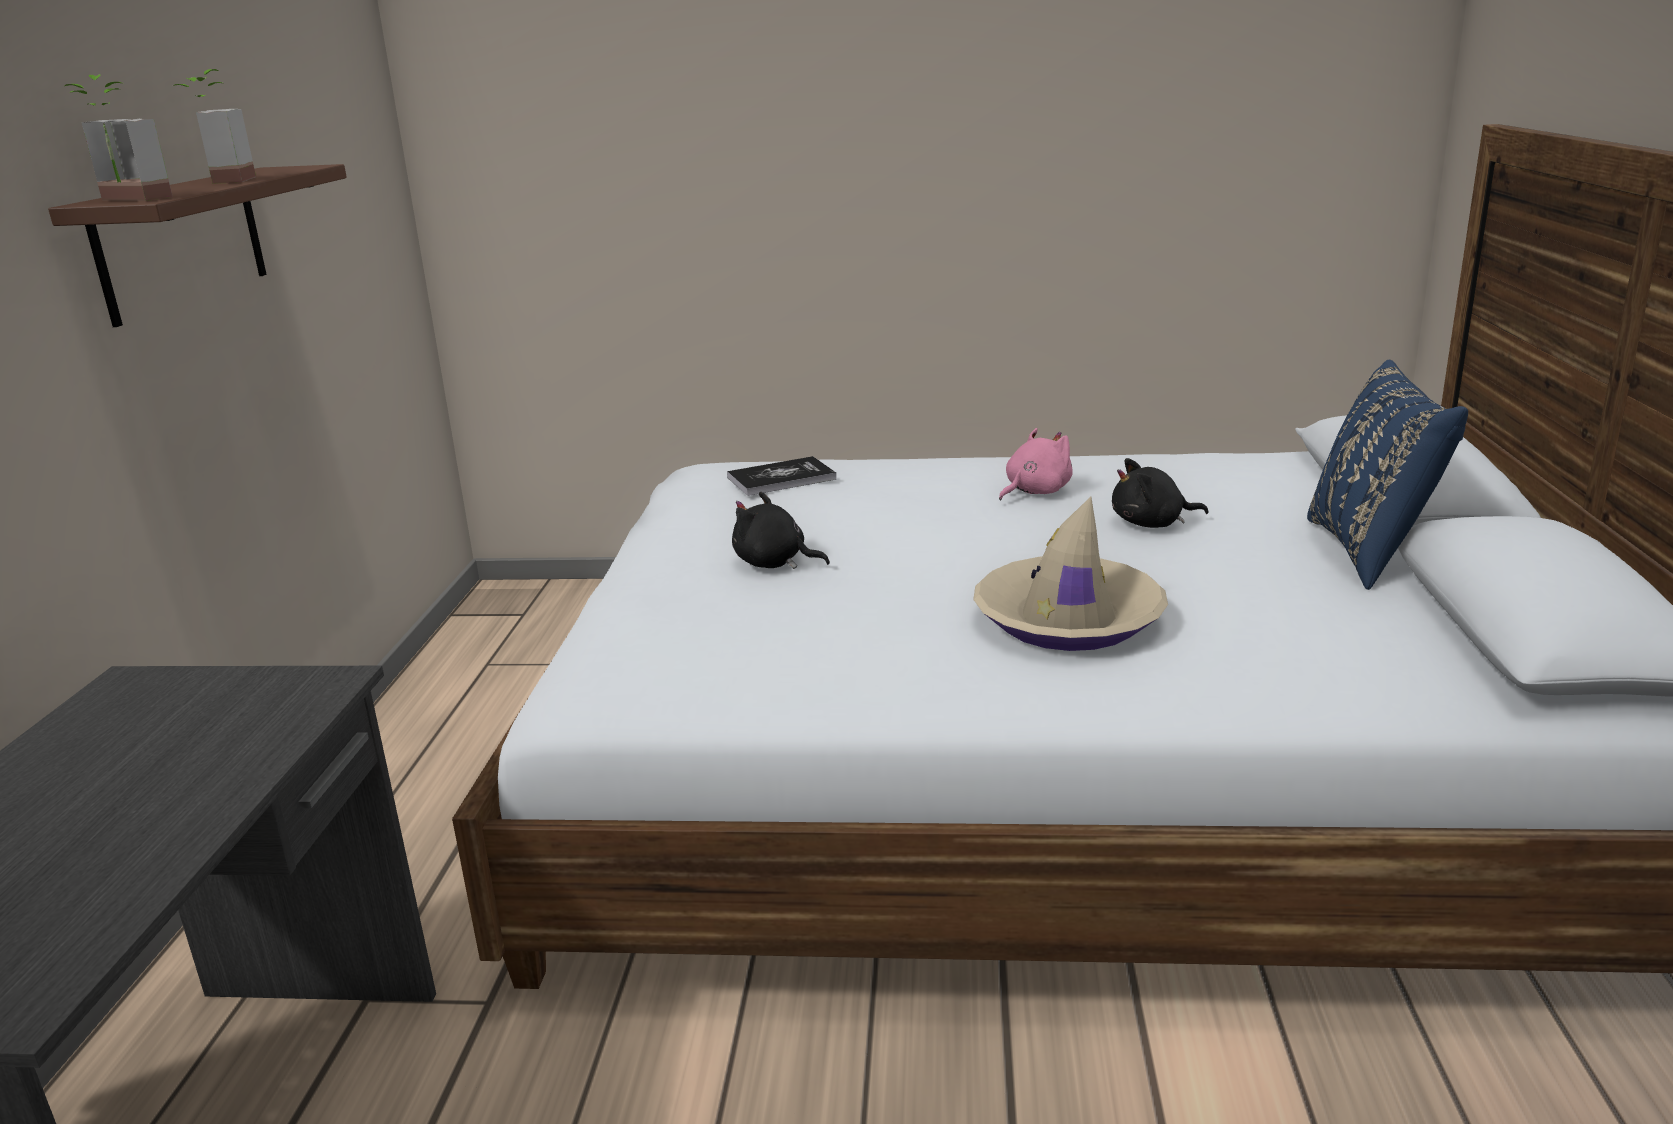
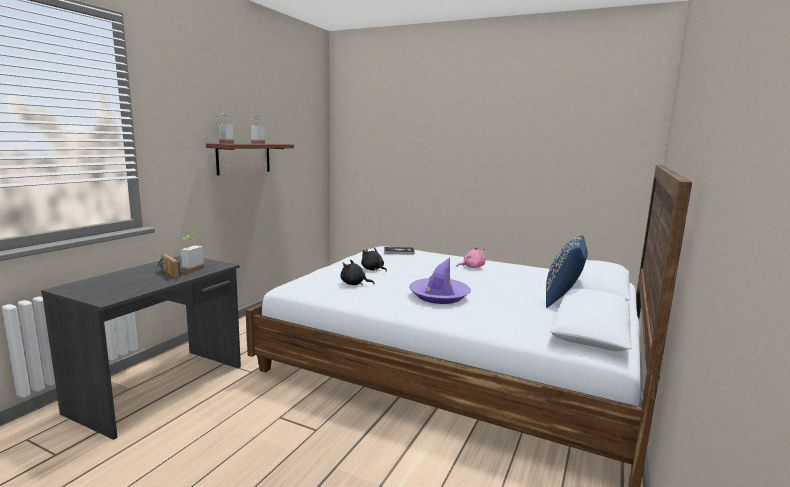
camera: 20 degrees right, 10 degrees down
(144, 784) = (166, 274): none -> radio
(217, 737) = (190, 269): none -> potted plant
(1068, 620) = (439, 296): beige hat -> purple hat
(1152, 524) = (498, 280): black plush toy -> black plush toy (354, 284)

